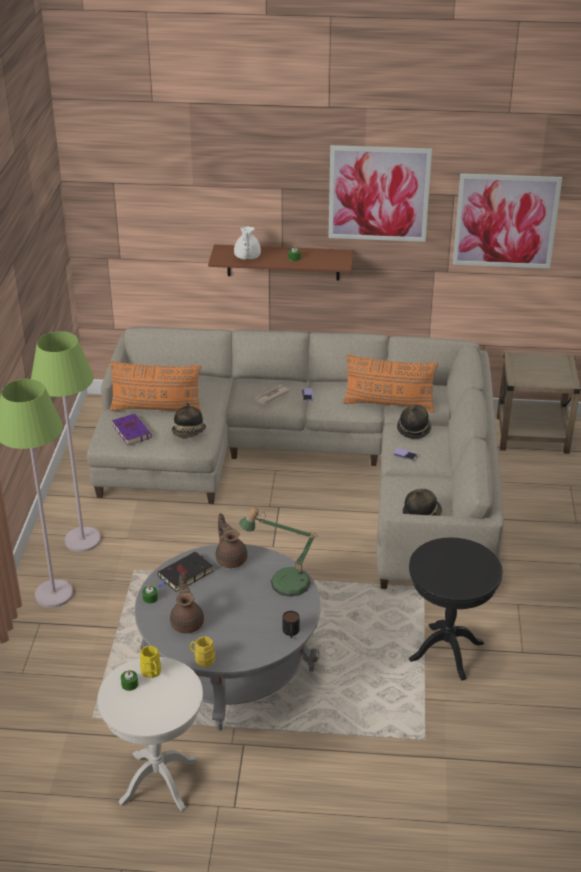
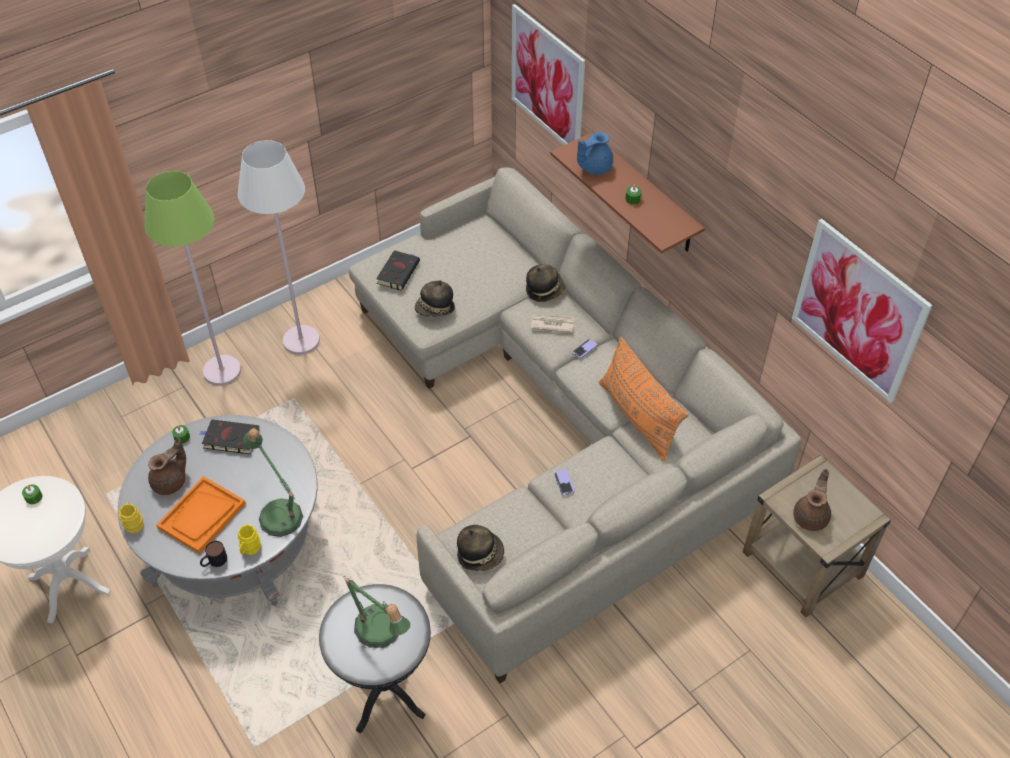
camera: 50 degrees right, 15 degrees up
(82, 540) = (301, 340): green floor lamp -> white floor lamp
(131, 431) = (398, 272): purple book -> black book
(152, 672) = (57, 502): yellow mug -> yellow mug (249, 548)
(157, 409) = (448, 265): orange pillow -> none
(231, 559) = (278, 455): brown teapot -> brown teapot (811, 516)
(241, 621) = (202, 516): none -> orange tray
(246, 257) = (593, 167): white teapot -> blue teapot
(378, 193) = (737, 183): picture -> picture (547, 80)
(413, 429) = (613, 463): hat -> hat (545, 289)
(459, 564) = (382, 633): none -> table lamp

